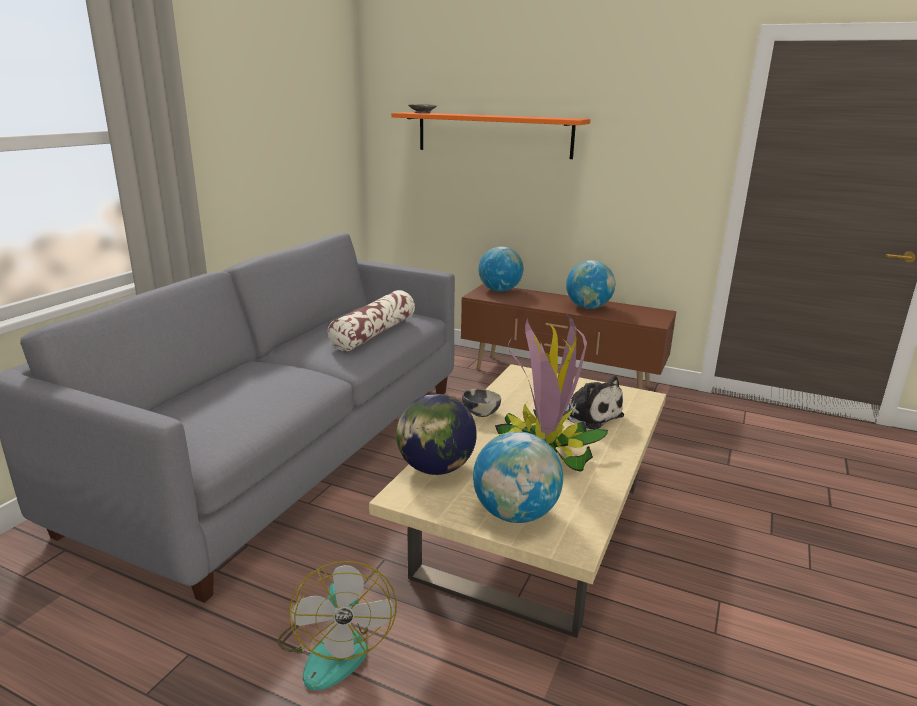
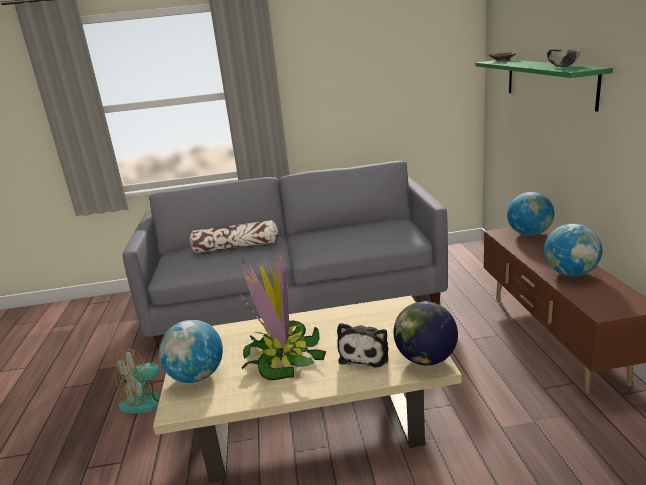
camera: 60 degrees right, 0 degrees up
(374, 333) = (356, 240): pillow -> pillow (236, 247)
(436, 468) = (227, 333): globe -> globe (426, 359)
(480, 414) = (313, 317): bowl -> bowl (562, 66)
(493, 134) = (548, 82): orange shelf -> green shelf

